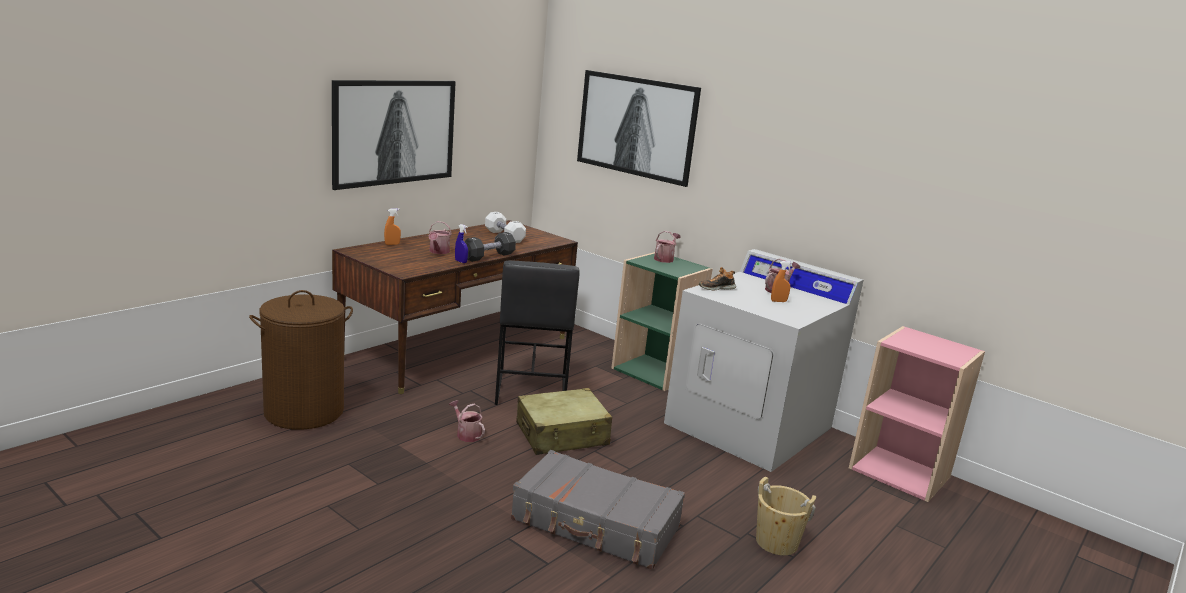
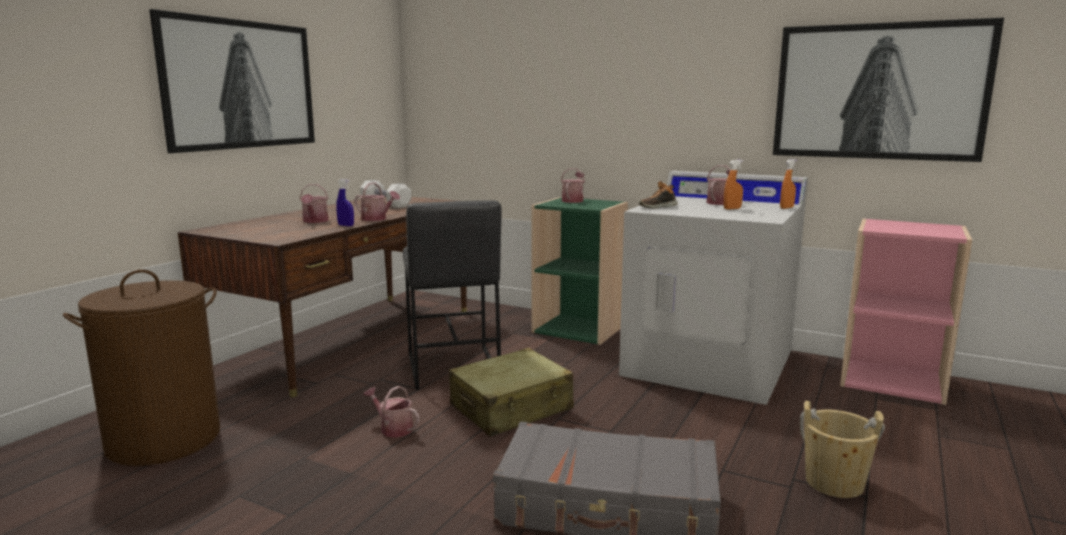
camera: 10 degrees left, 5 degrees down
(392, 244) = (255, 221): orange spray bottle -> orange spray bottle (786, 208)
(488, 256) = (377, 219): black dumbbell -> watering can
(637, 126) = (517, 65): picture -> picture (878, 92)

